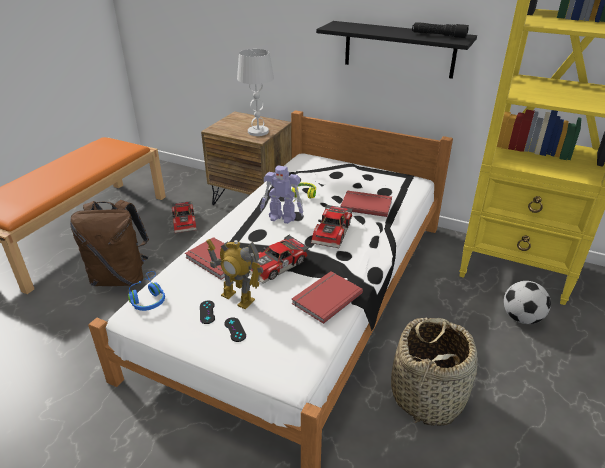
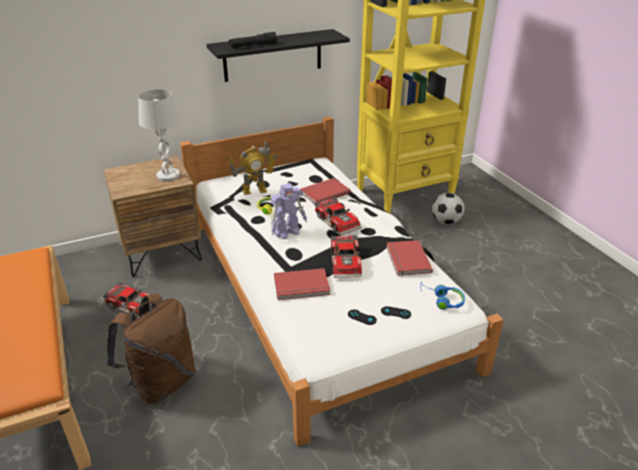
camera: 50 degrees left, 0 degrees up
(148, 298) = (308, 340): blue headphones -> blue headphones (442, 300)
(237, 298) = (361, 296): toy robot -> toy robot (254, 191)
(427, 395) = (469, 292): basket -> none
(438, 35) = (314, 36): black flashlight -> black flashlight (253, 46)

